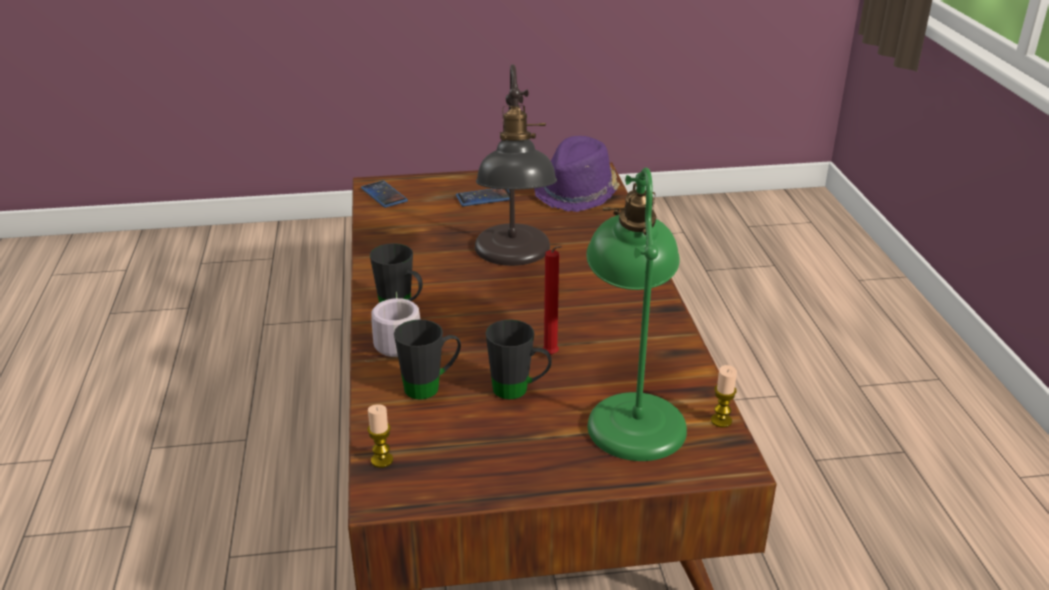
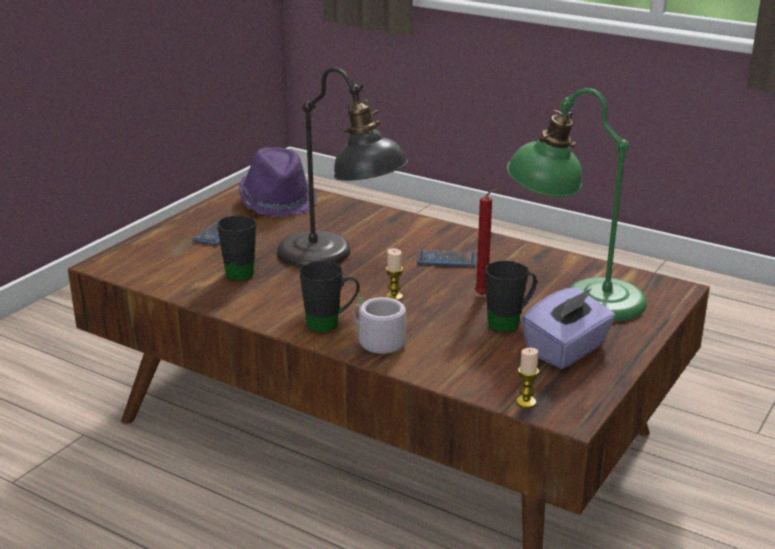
camera: 50 degrees left, 5 degrees down
(384, 195) = (130, 266): phone -> phone (446, 259)
(431, 387) = (458, 351): black mug -> black mug (243, 270)
(506, 444) = (567, 350): none -> purple tissue box
(721, 420) = (631, 274): candle -> candle (394, 297)

